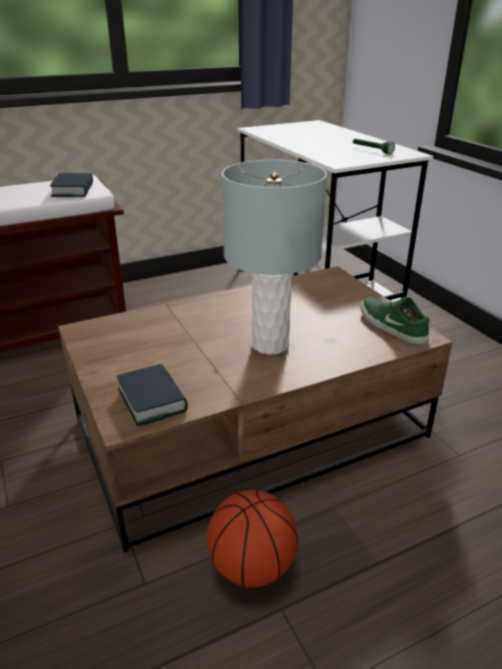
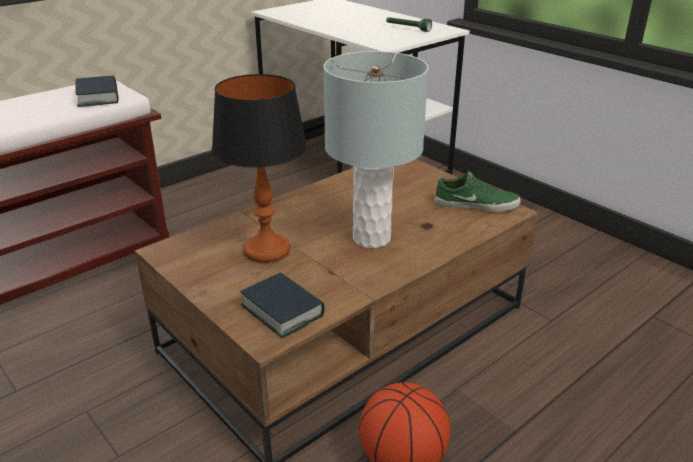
camera: 15 degrees left, 0 degrees up
(168, 342) = (267, 250): none -> table lamp
(390, 326) = (476, 204): green shoe -> green shoe turned 150 degrees clockwise

